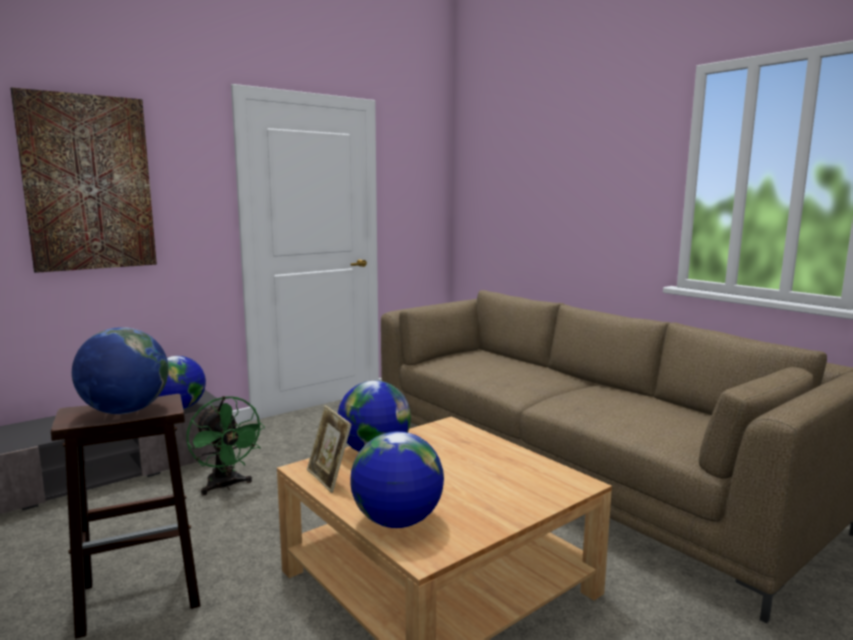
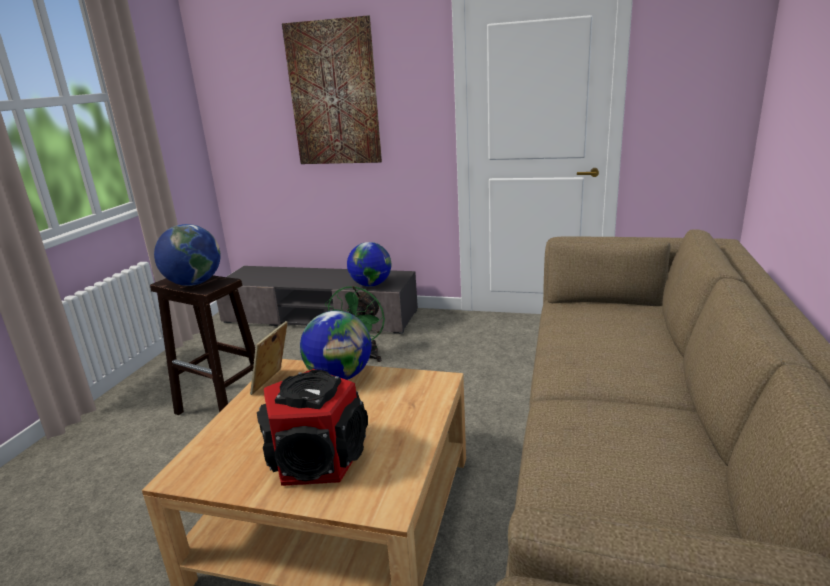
camera: 55 degrees right, 10 degrees up
(397, 521) = (225, 440): globe -> none
(487, 490) = (316, 458): none -> speaker

